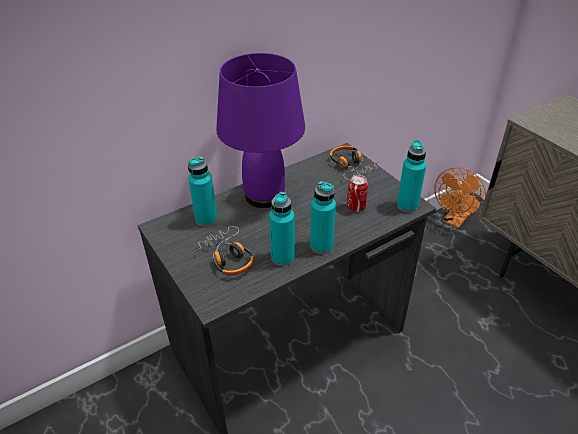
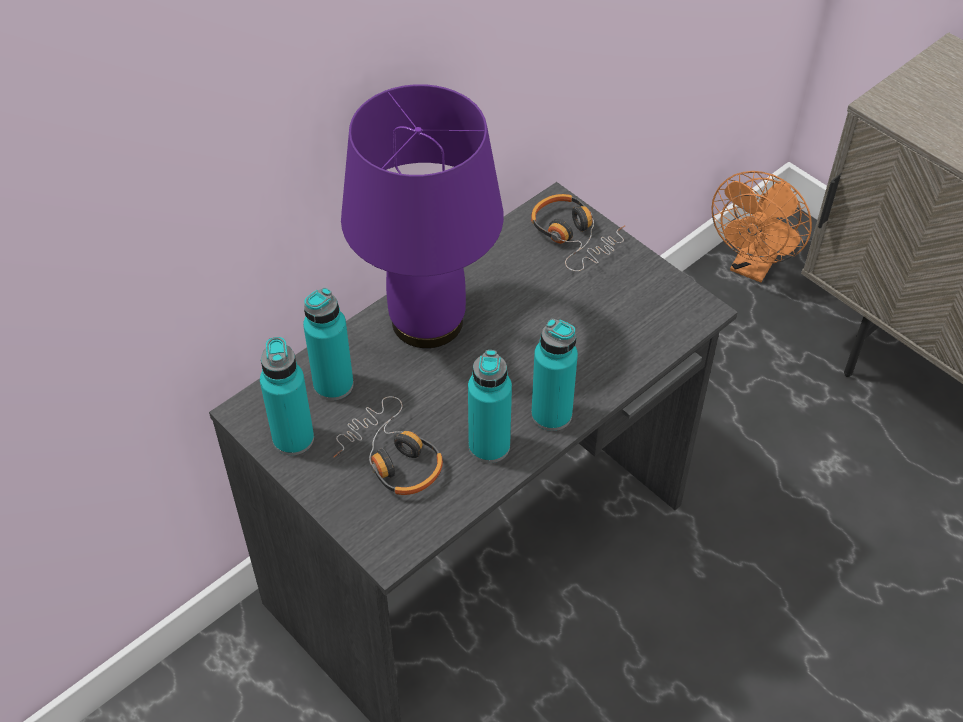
camera: 10 degrees left, 10 degrees up
(356, 207) = (597, 326): can -> none
(407, 205) = (687, 312): turquoise bottle -> turquoise bottle (293, 439)

